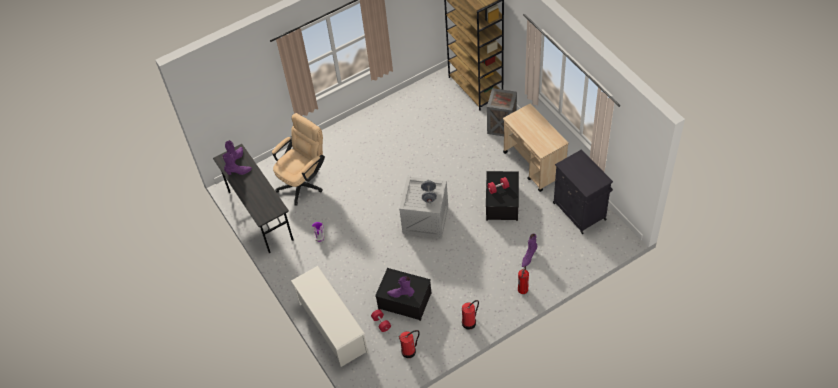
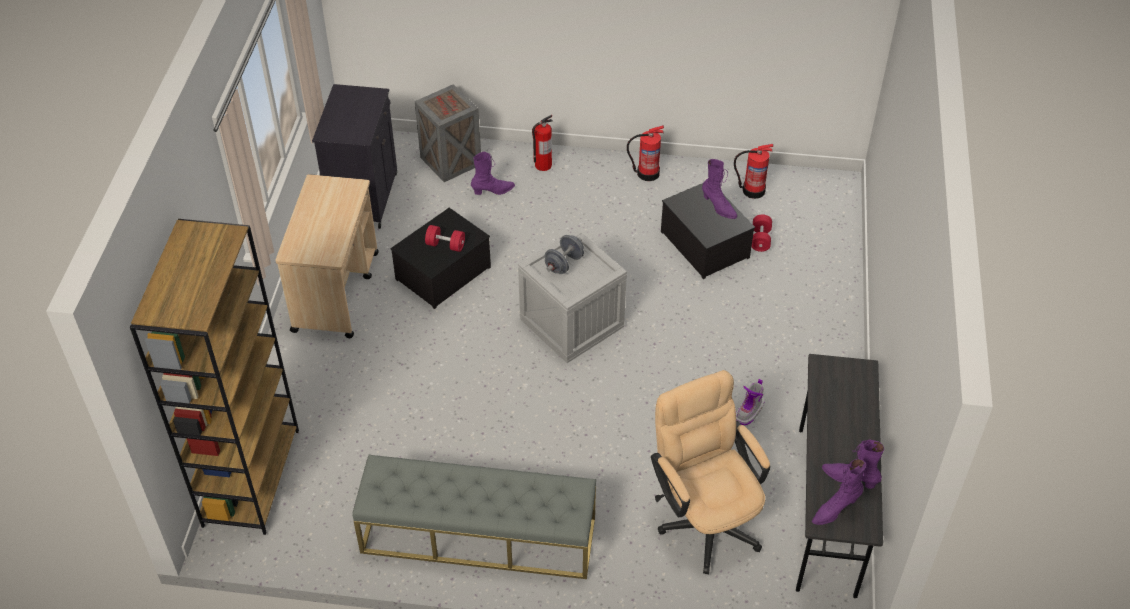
camera: 145 degrees left, 5 degrees down
(304, 182) = (704, 517): beige office chair -> beige office chair turned 75 degrees clockwise
(332, 327) = (832, 275): white shoe rack -> none
(378, 123) = (478, 536): none -> grey bench
(501, 125) = (301, 381): crate -> crate (450, 162)

